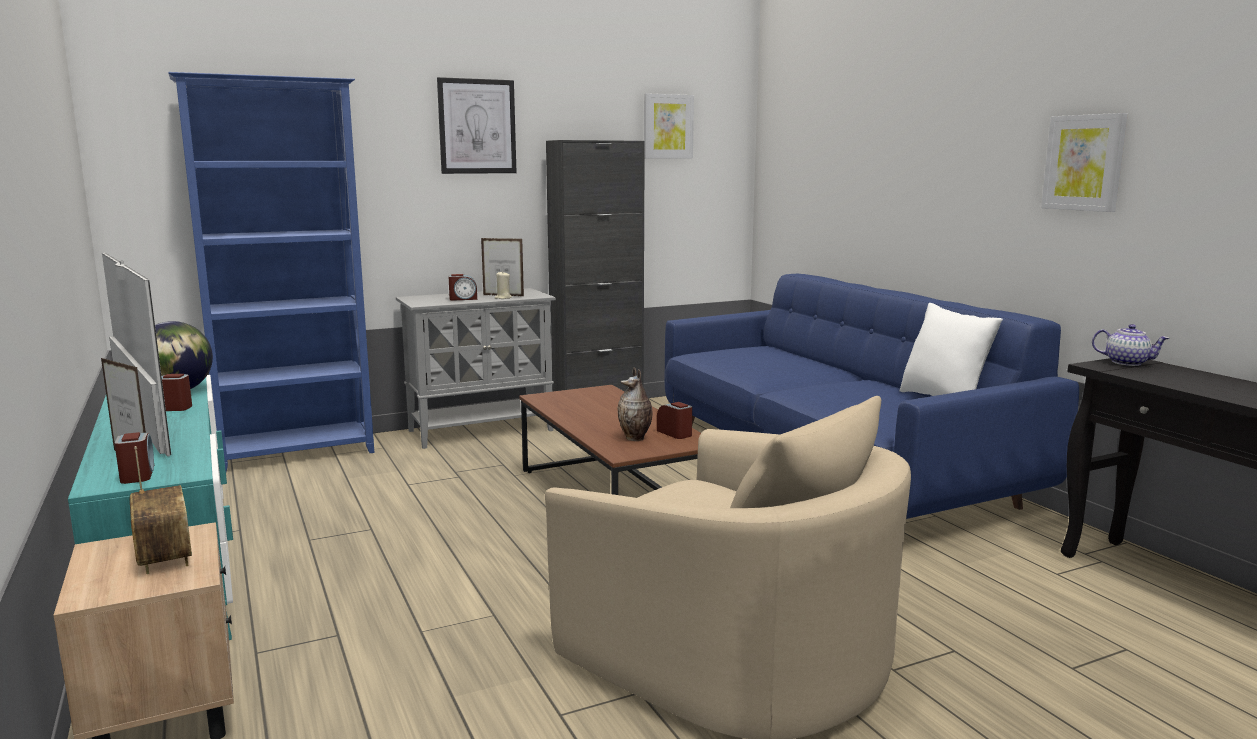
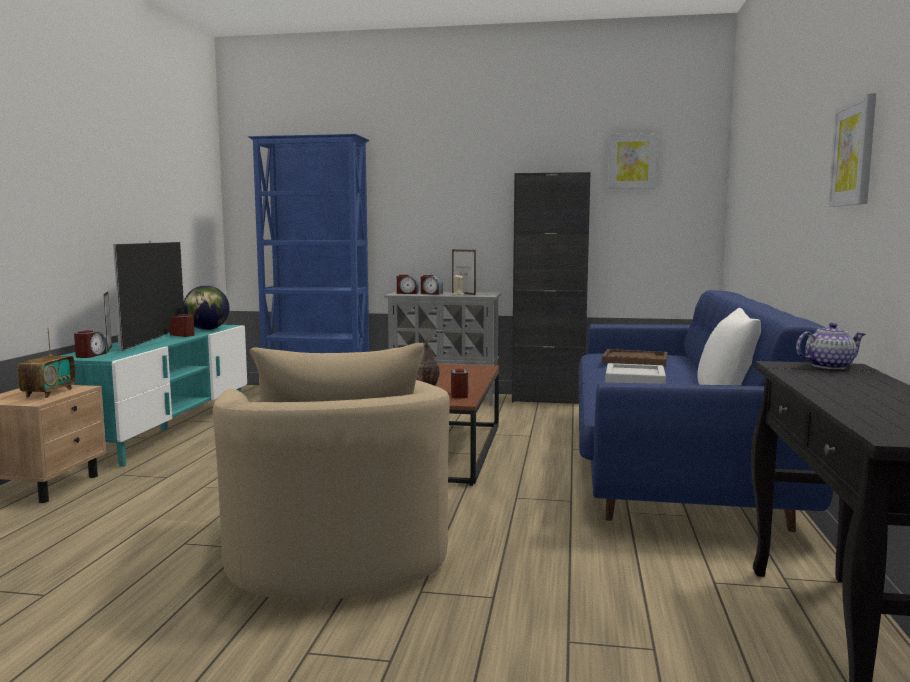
camera: 35 degrees right, 5 degrees down
(429, 300) = (407, 293): none -> alarm clock
(477, 126) = (464, 166): picture -> none
(761, 359) = (634, 360): none -> brown tray
(832, 389) = (634, 382): none -> grey tray
(1127, 362) = (829, 366): teapot -> teapot turned 75 degrees counterclockwise

